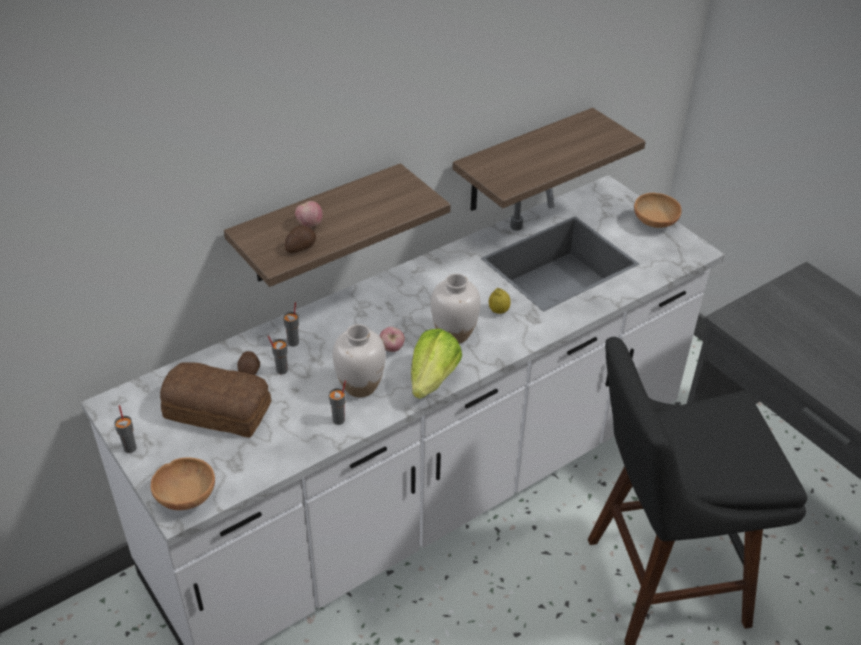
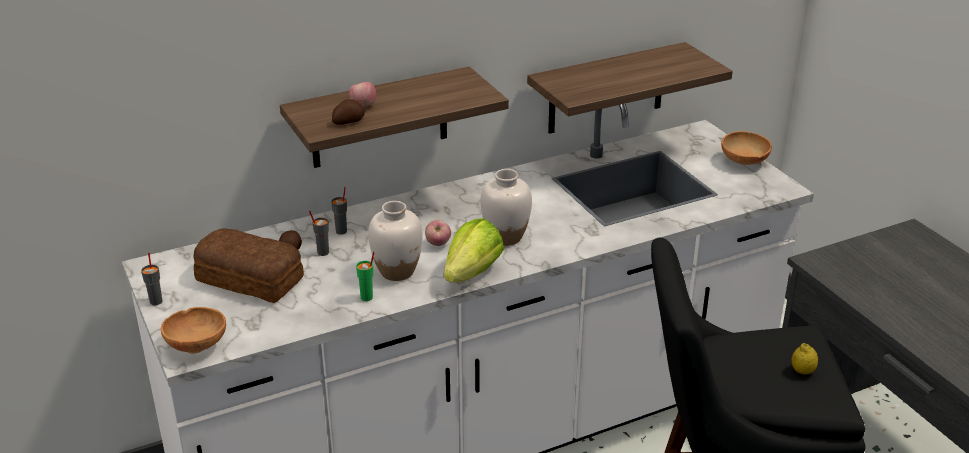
camera: 10 degrees right, 10 degrees down
(339, 420) = (367, 297): grey cup -> green cup
(498, 311) = (557, 222): lemon -> lemon (802, 371)

